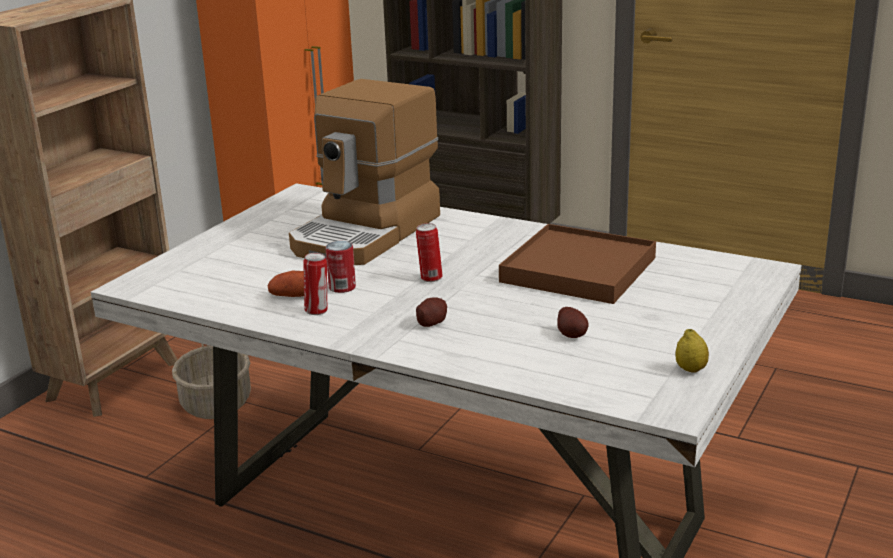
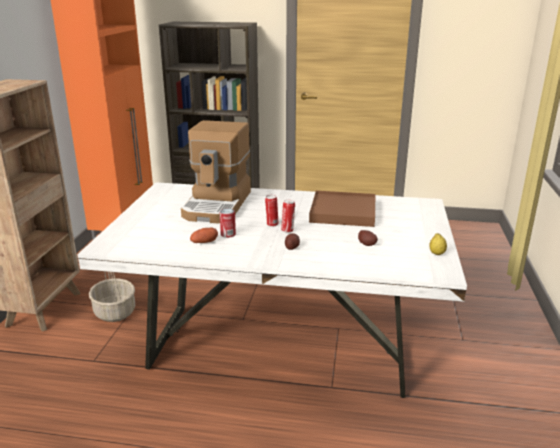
camera: 20 degrees left, 0 degrees up
(317, 311) = (224, 248): can -> can (288, 230)

